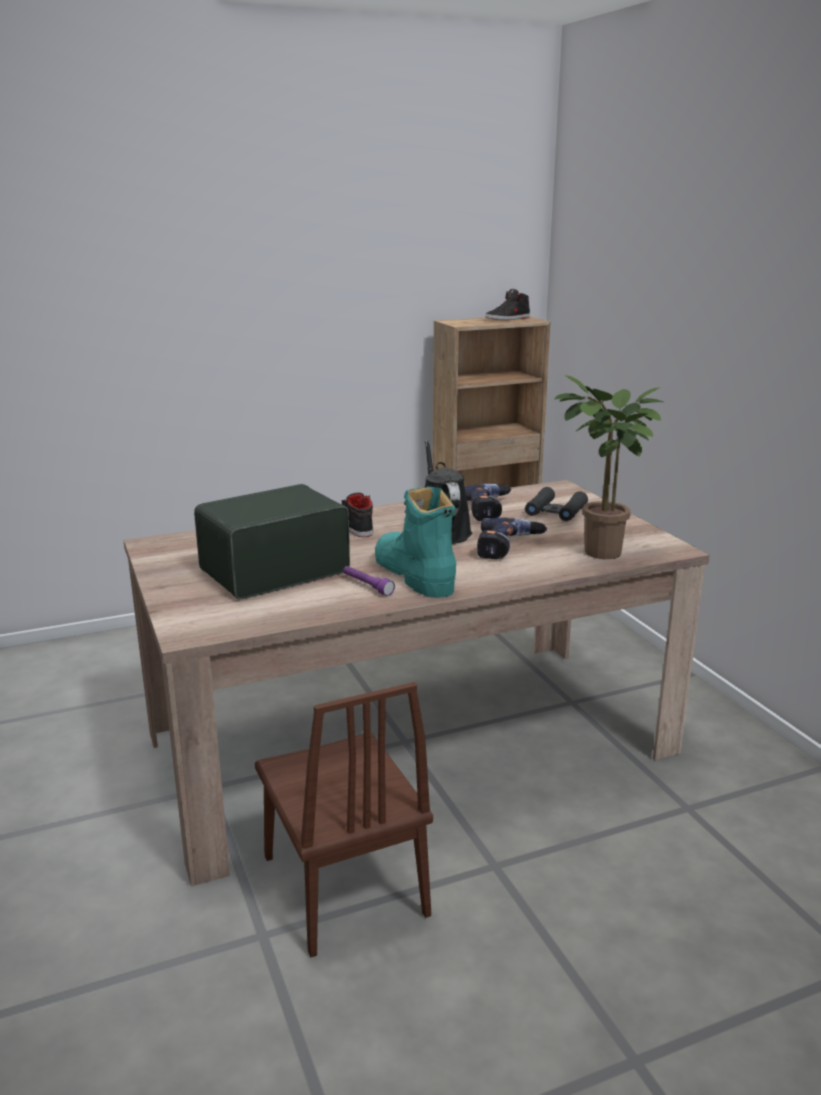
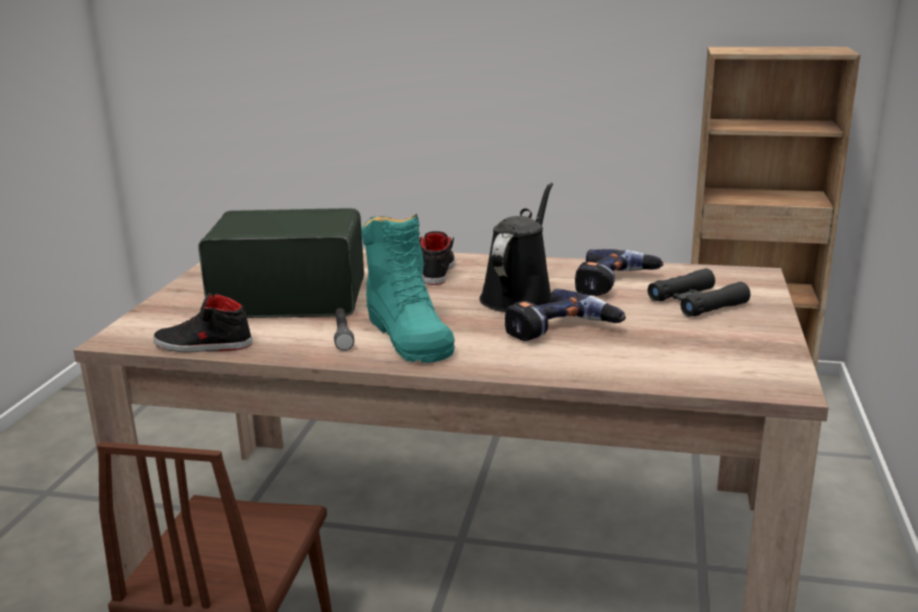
camera: 35 degrees right, 0 degrees up
(367, 586) = (342, 335): purple flashlight -> grey flashlight
(414, 574) = (408, 335): turquoise boot -> turquoise boot turned 150 degrees clockwise
(508, 319) = (808, 49): black shoe -> black shoe (203, 345)
(601, 555) = (665, 368): potted plant -> none

